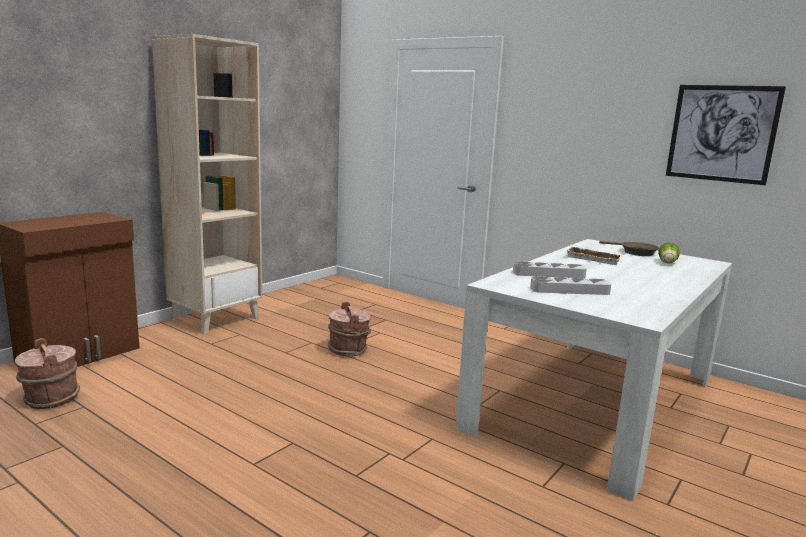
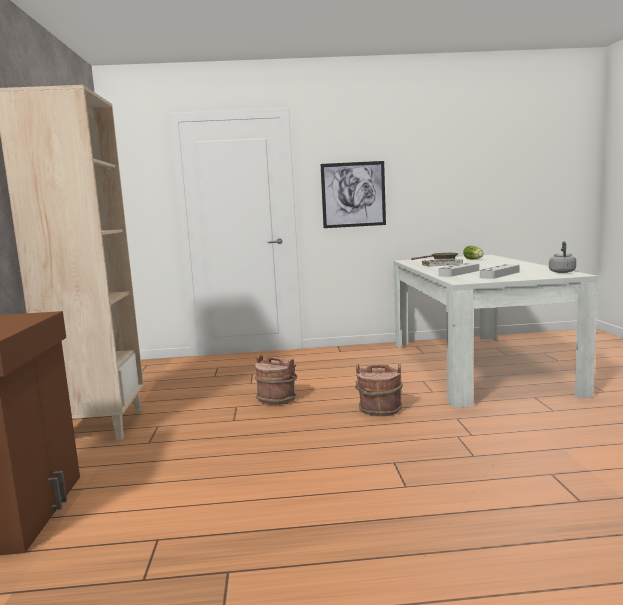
camera: 40 degrees left, 5 degrees down
(50, 398) = (97, 556): brown bucket -> brown bucket (379, 410)
(652, 312) = (562, 272): none -> grey kettle
(722, 133) = (465, 171): picture -> picture (353, 194)

